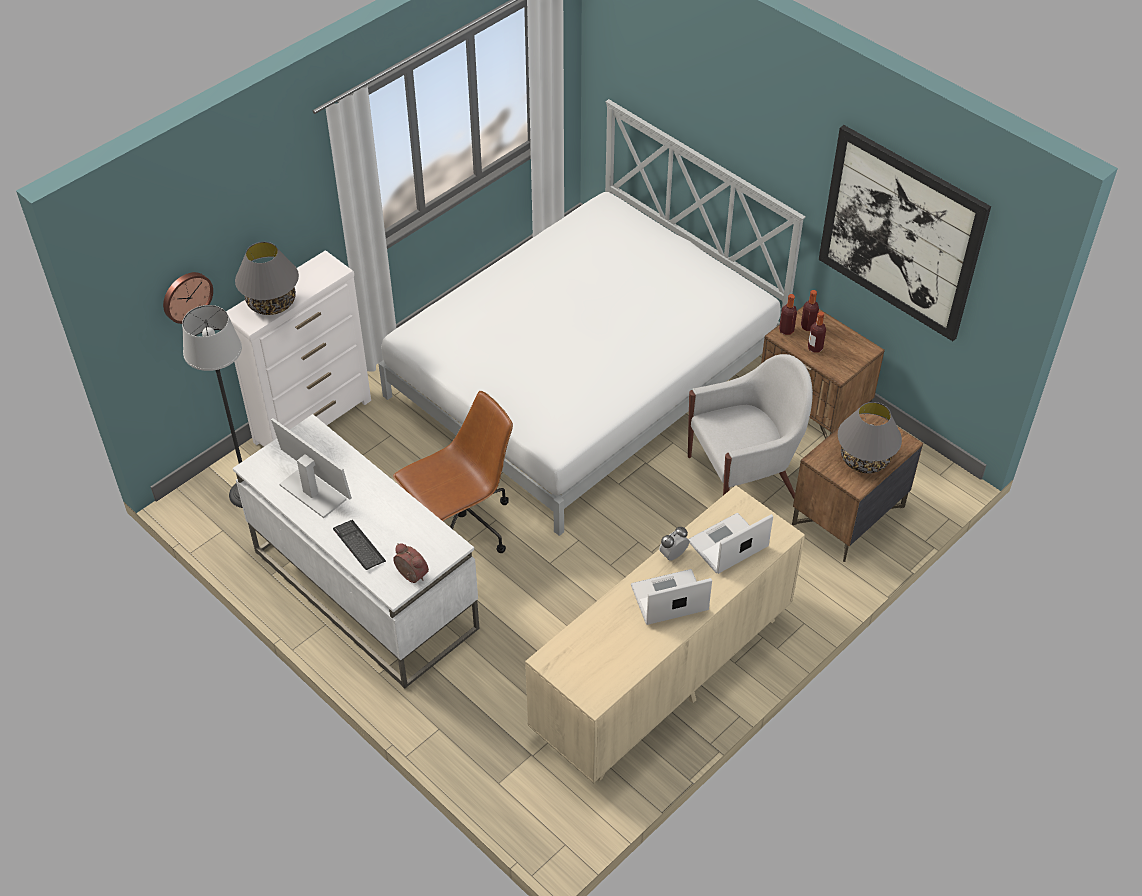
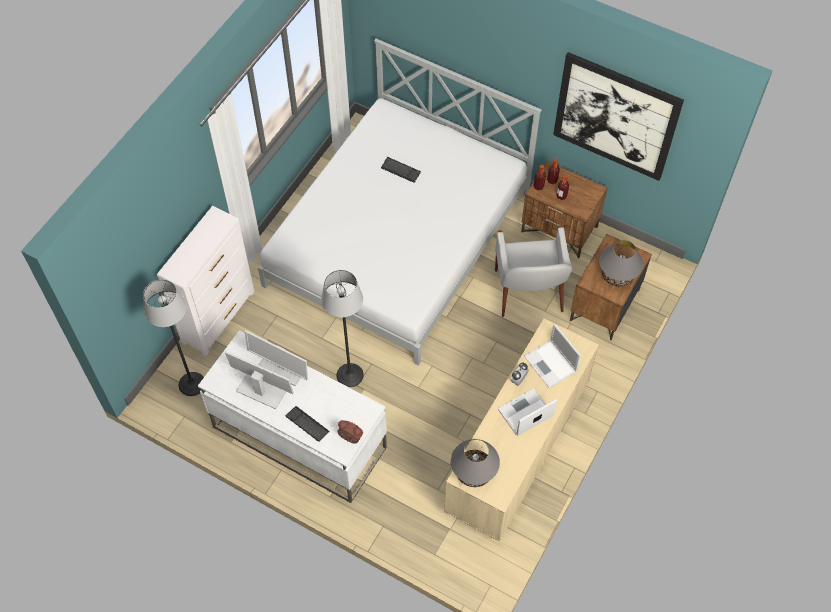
camera: 15 degrees left, 10 degrees up
(186, 296) = (133, 272): wall clock -> none
(271, 303) = (189, 258): grey table lamp -> grey table lamp (473, 472)
(350, 470) = (281, 368): none -> monitor
(461, 527) = (350, 375): brown office chair -> floor lamp
(603, 277) = (400, 170): none -> keyboard
(726, 545) = (551, 364): laptop -> laptop turned 75 degrees counterclockwise
(744, 477) = (528, 292): white armchair -> white armchair turned 120 degrees clockwise

